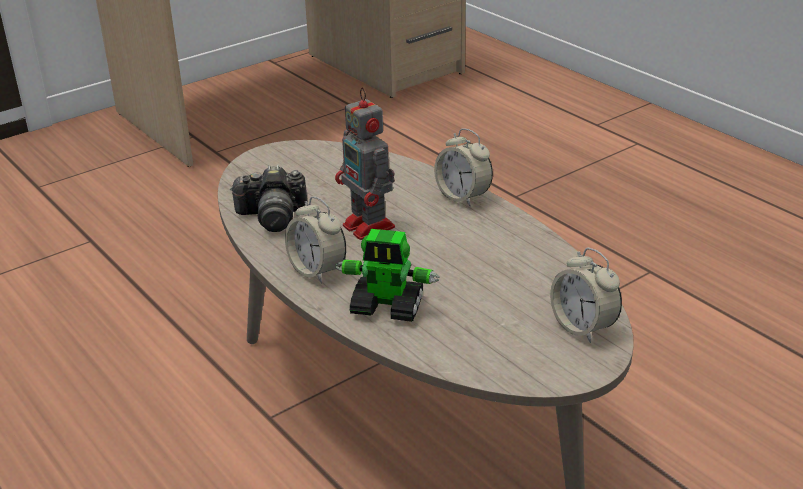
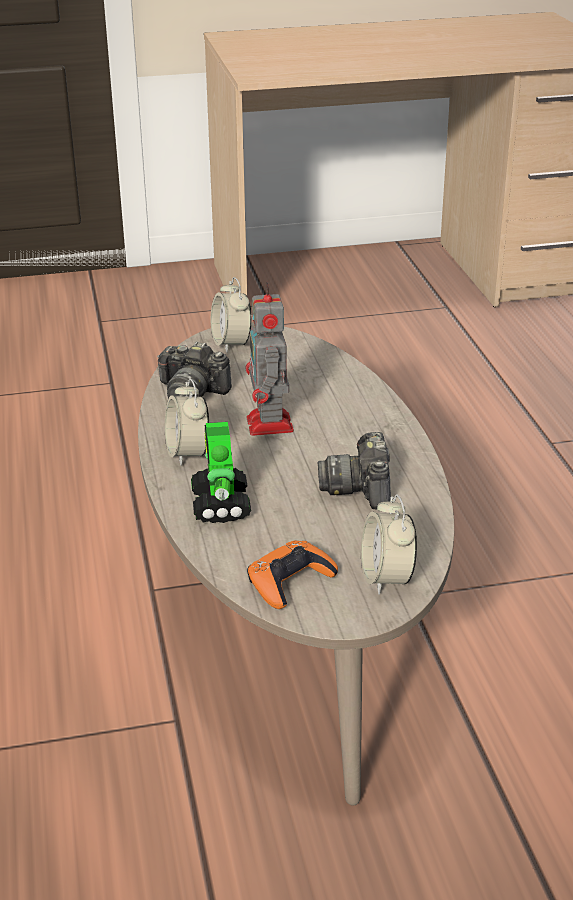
camera: 25 degrees right, 0 degrees up
(388, 307) = (221, 505): toy robot -> toy robot turned 45 degrees clockwise
(463, 197) = (385, 419): alarm clock -> alarm clock (231, 343)
(494, 259) = (360, 488): none -> camera
(507, 355) = (290, 581): none -> orange game controller

